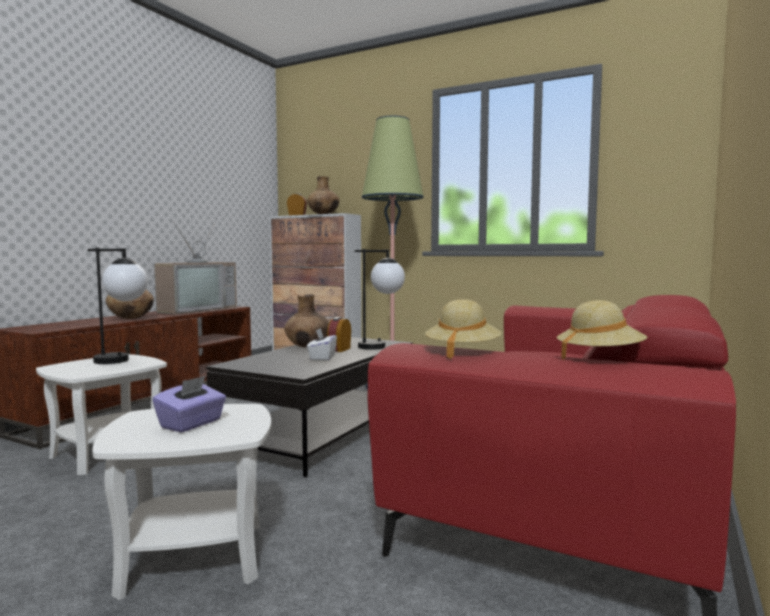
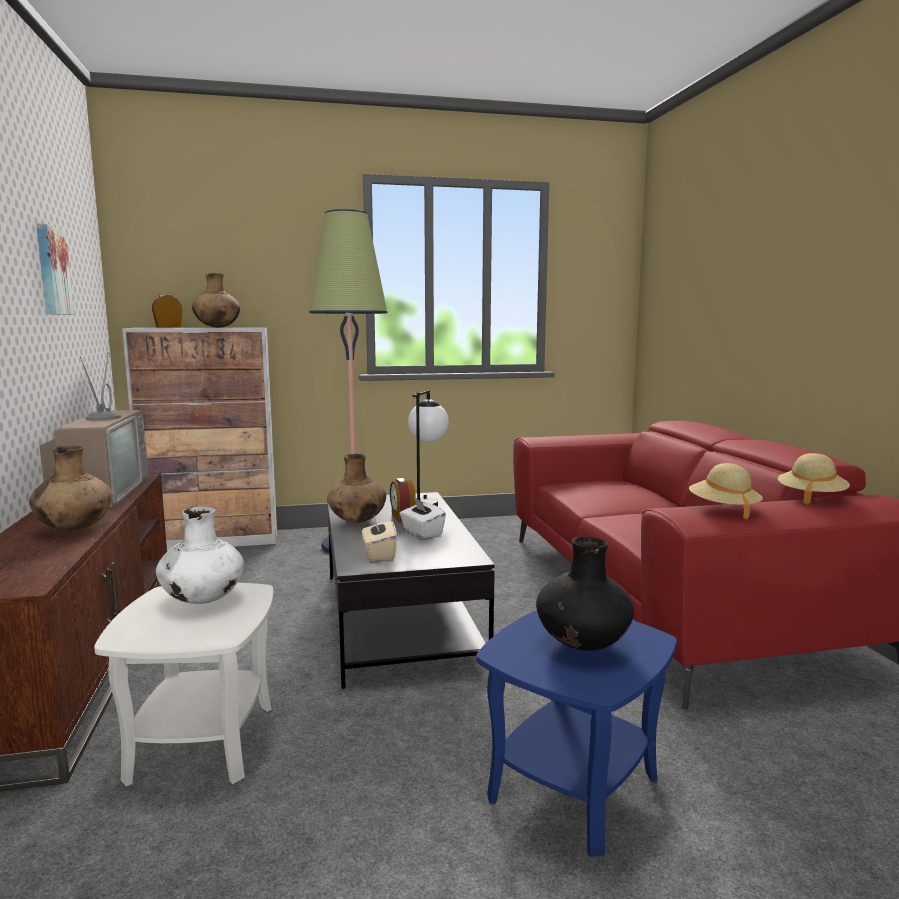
camera: 40 degrees left, 5 degrees up
(122, 361) = (202, 600): table lamp -> white vase
(192, 424) = (582, 644): purple tissue box -> black vase
(193, 558) = (573, 788): white side table -> blue side table
(203, 177) = (51, 271): none -> picture
(261, 362) = (379, 554): none -> beige tissue box

